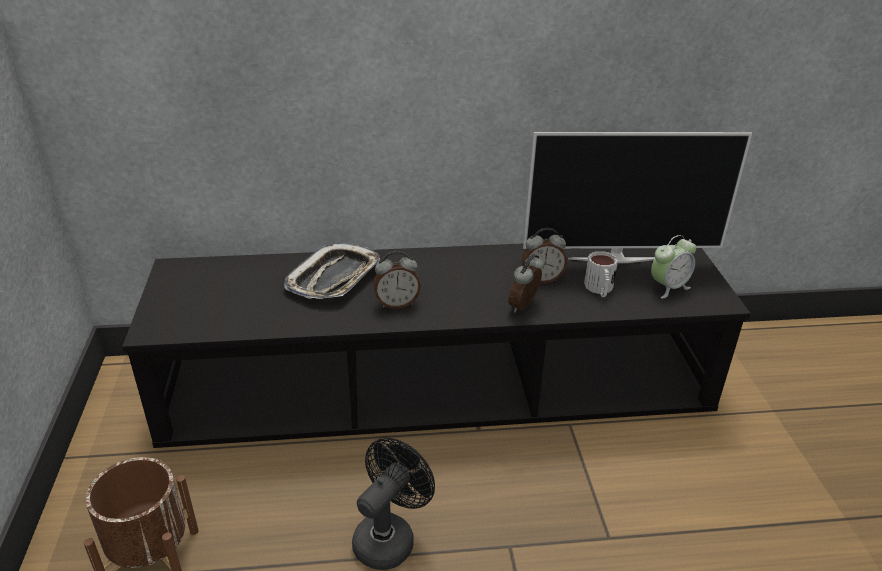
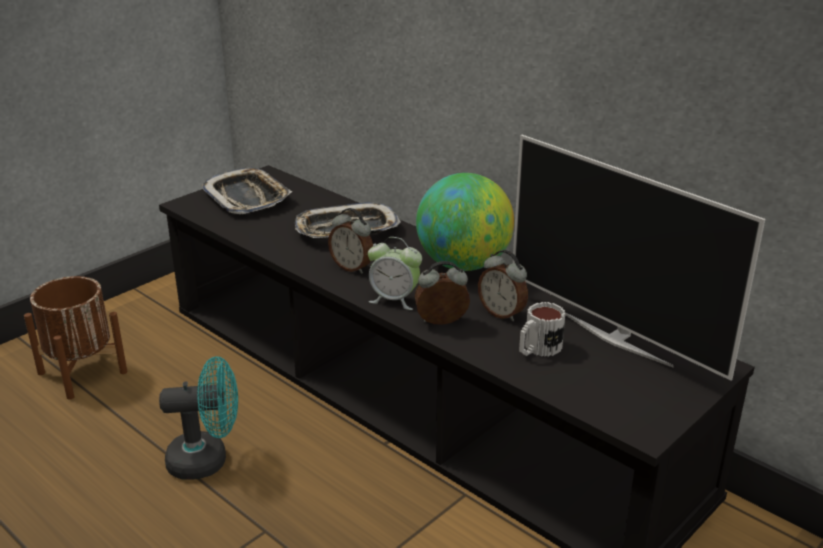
camera: 50 degrees right, 5 degrees down
(198, 295) = (247, 197): none -> tray
(389, 537) = (207, 460): black fan -> turquoise fan
(459, 260) = (463, 264): none -> globe
(668, 287) = (613, 387): alarm clock -> alarm clock (394, 299)

